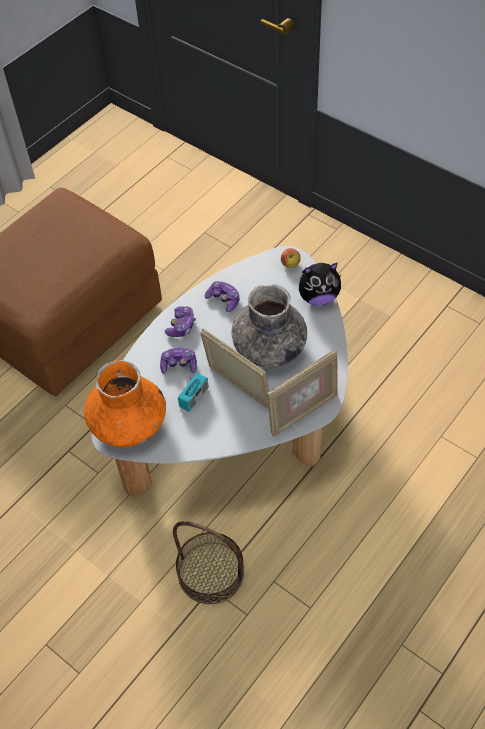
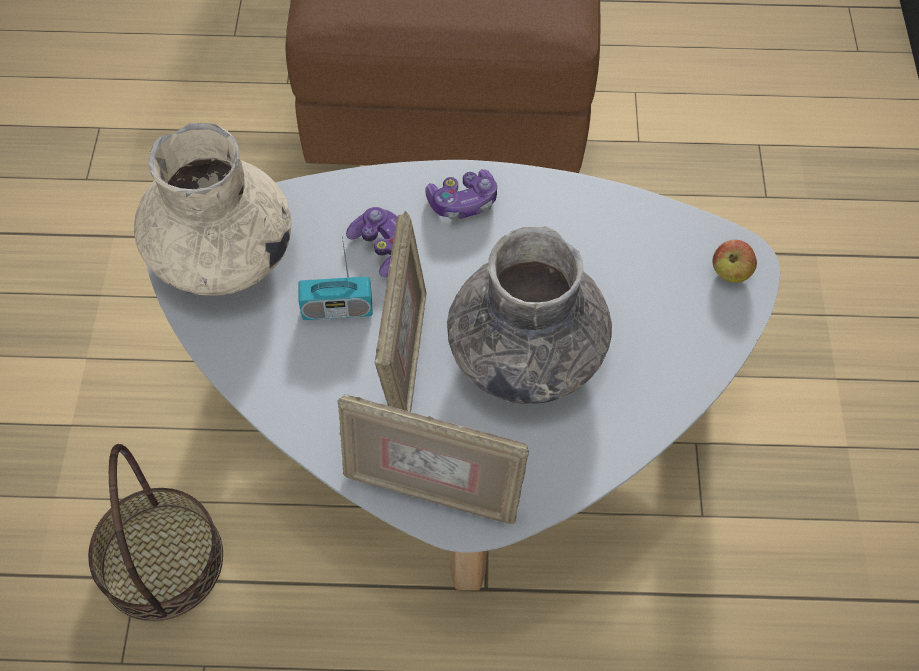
camera: 50 degrees right, 5 degrees up
(128, 424) = (221, 254): orange vase -> beige vase
(223, 300) = (566, 225): game controller -> none
(318, 297) = (699, 360): plush toy -> none

